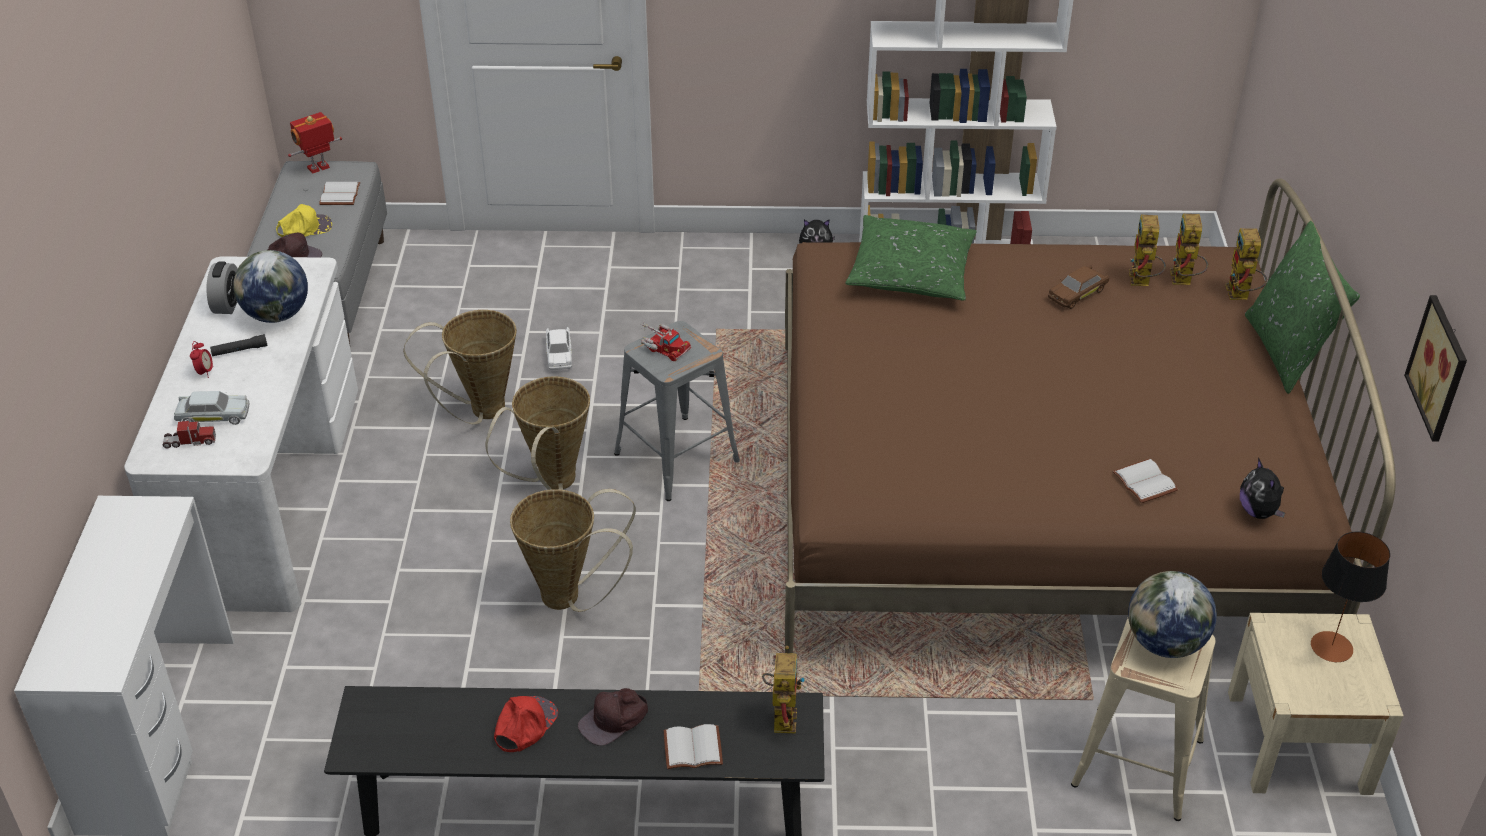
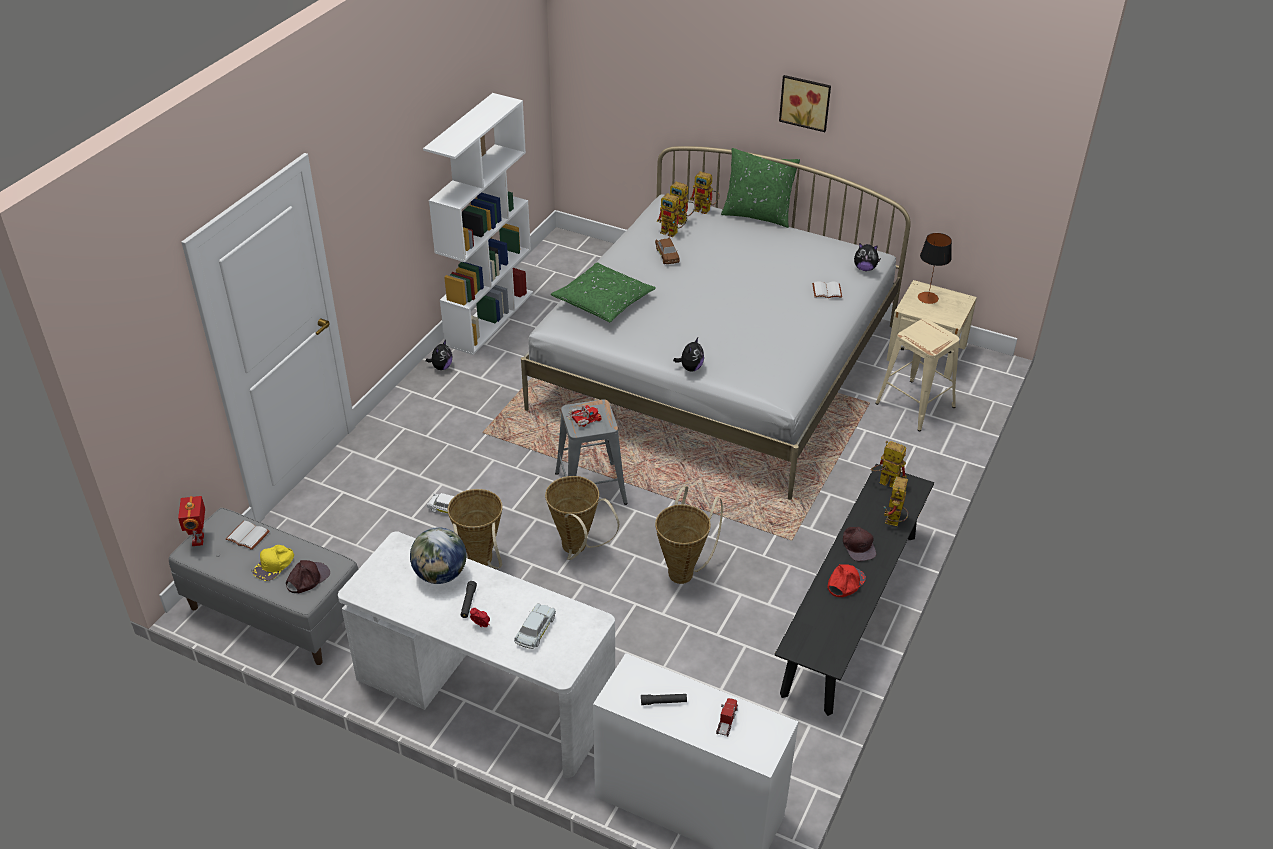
camera: 65 degrees left, 0 degrees up
(118, 554) = (664, 702): none -> black flashlight
(190, 442) = (556, 648): toy truck -> toy truck (727, 720)
(227, 304) = (405, 598): alarm clock -> none
(304, 228) = (274, 565): yellow cap -> yellow cap turned 150 degrees counterclockwise
(524, 725) = (845, 582): red cap -> red cap turned 75 degrees clockwise
(692, 750) = (894, 522): white book -> toy robot
(826, 397) = (690, 368): none -> plush toy
(1033, 496) = (716, 366): brown bed -> white bed
(1165, 644) = (923, 333): globe -> none
(1442, 368) = (915, 145): picture -> picture (805, 102)

